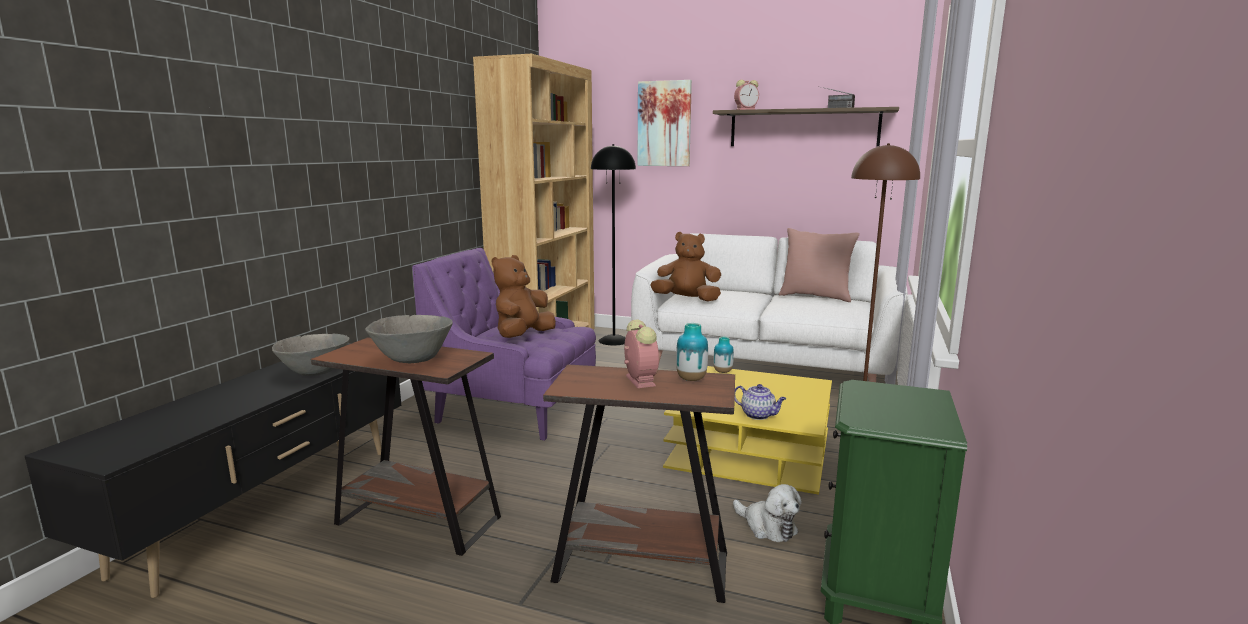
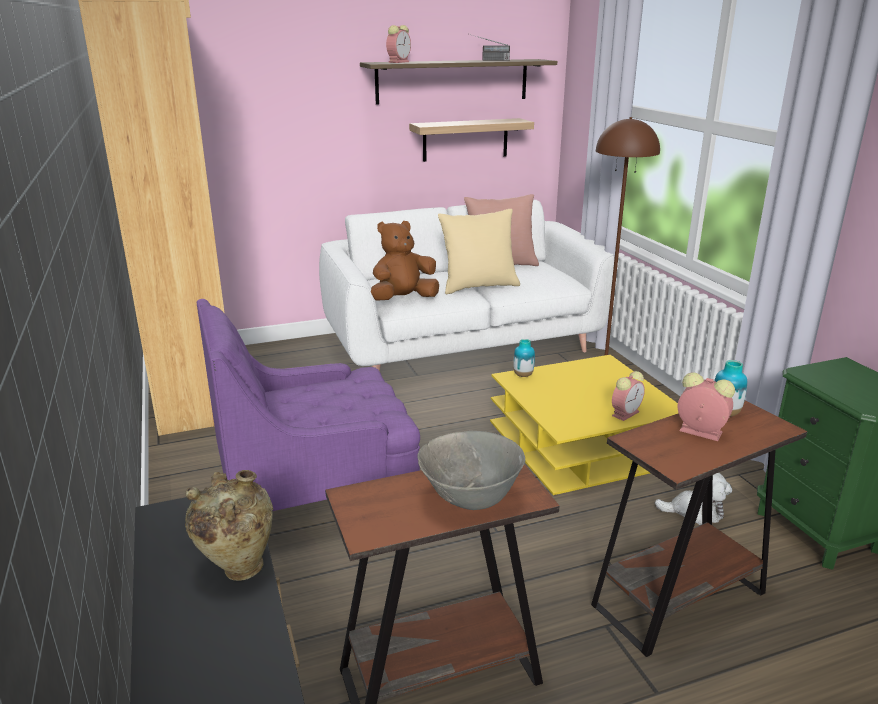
camera: 40 degrees left, 10 degrees up
(315, 373) = (237, 568): grey bowl -> beige vase
(523, 336) = (337, 405): brown plush toy -> none
(613, 340) = (274, 362): black floor lamp -> none
(664, 124) = (290, 78): picture -> none
(758, 415) = (626, 413): teapot -> alarm clock
(764, 304) = (478, 286): none -> beige pillow
(813, 181) = (465, 139): none -> shelf

